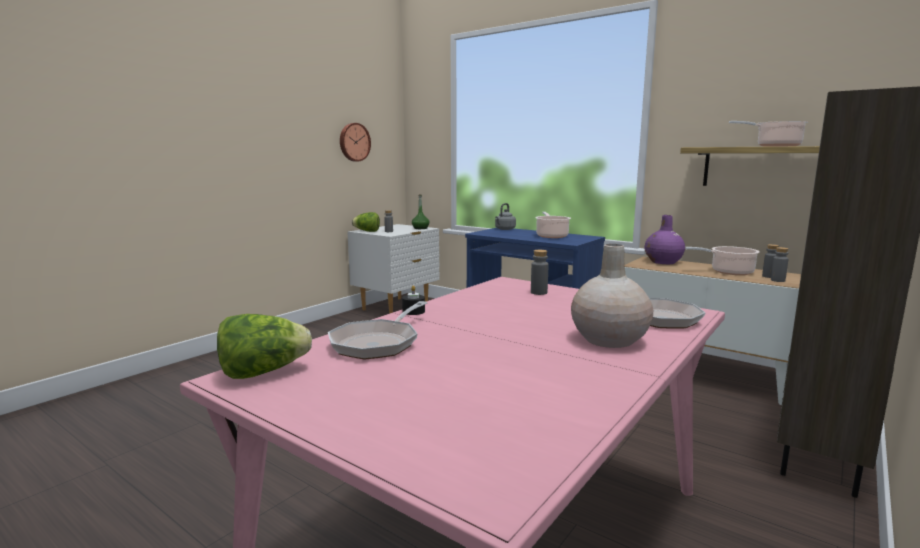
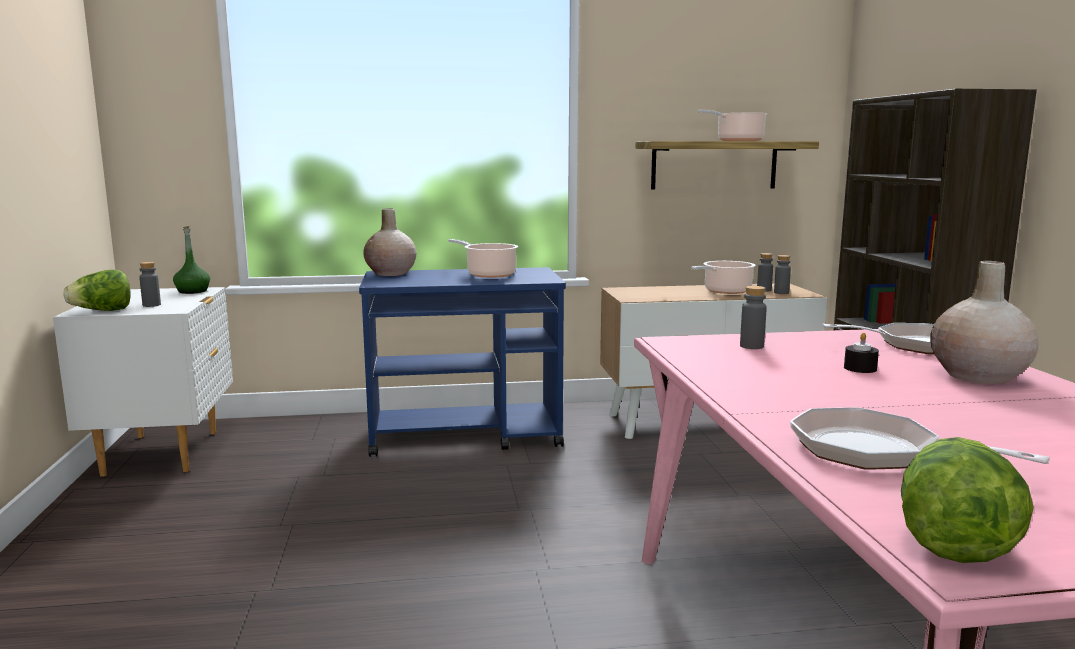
camera: 45 degrees left, 0 degrees up
(354, 142) = (37, 123): wall clock -> none
(378, 343) = (875, 452): frying pan -> frying pan turned 150 degrees clockwise
(413, 311) = (745, 404): black candle -> black candle (860, 368)
(504, 229) = (391, 273): grey kettle -> beige vase
(663, 262) = (642, 291): purple vase -> none

